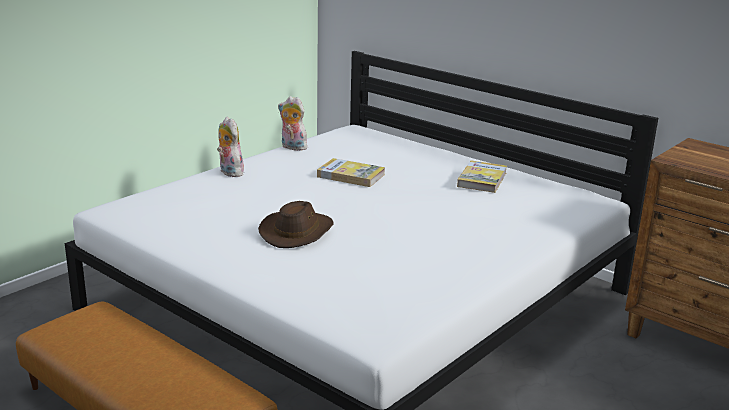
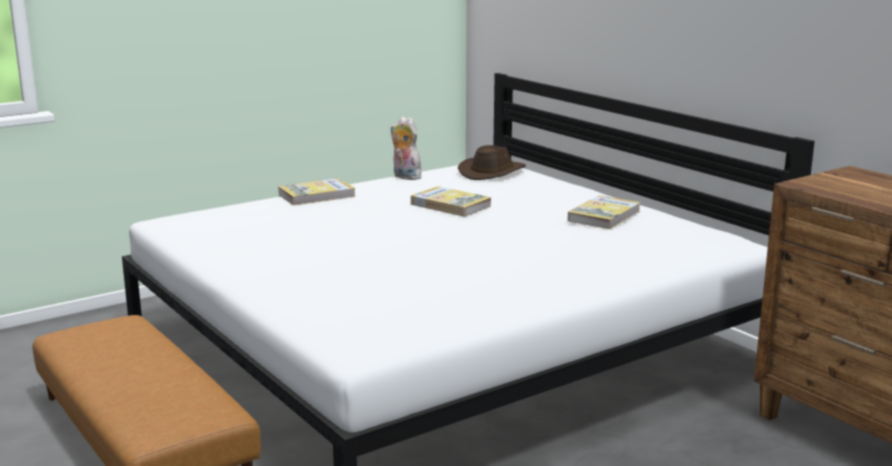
camera: 15 degrees right, 5 degrees down
(229, 172) = (317, 195): plush toy -> book
(297, 232) = (349, 252): brown hat -> brown hat (492, 172)

